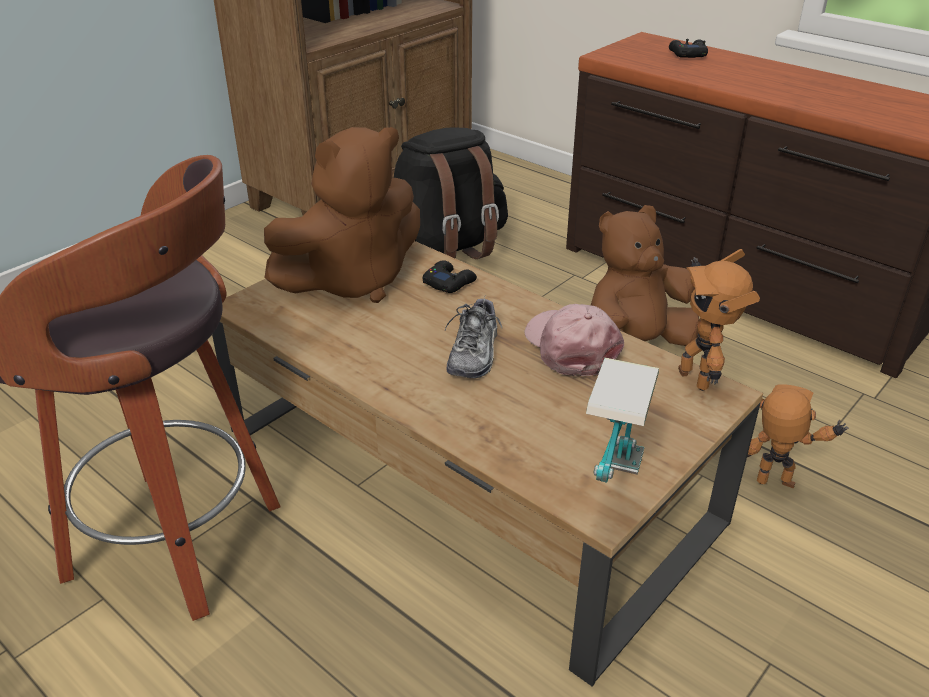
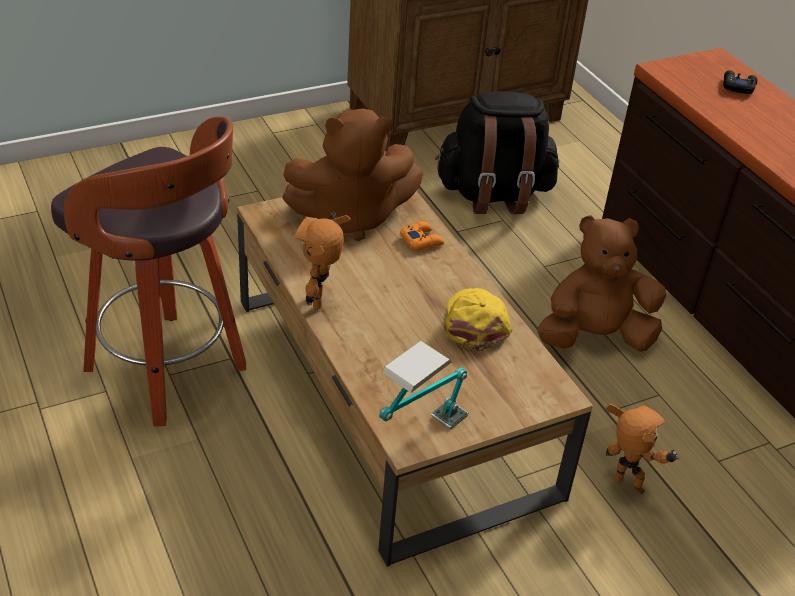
camera: 20 degrees right, 5 degrees up
(449, 282) = (421, 240): black game controller -> orange game controller
(474, 354) = (401, 304): shoe -> none
(571, 347) = (475, 322): pink cap -> yellow cap
(697, 378) = (552, 377): toy robot -> toy robot (322, 300)

